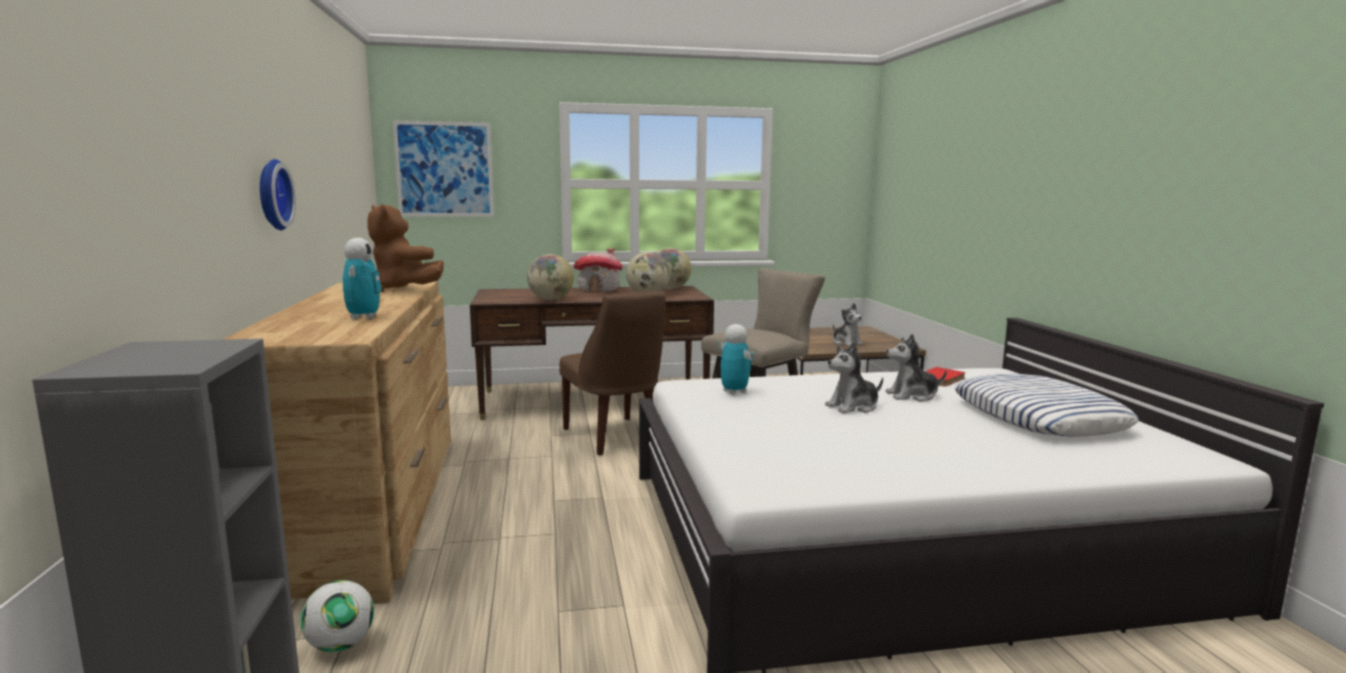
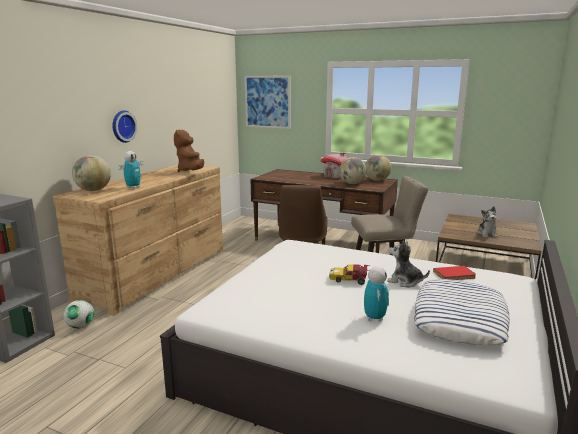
camera: 35 degrees right, 5 degrees up
(550, 300) = (294, 180): globe -> globe (93, 190)
(734, 391) = (303, 254): toy robot -> toy robot (374, 318)
(853, 407) = (349, 279): plush toy -> toy car

